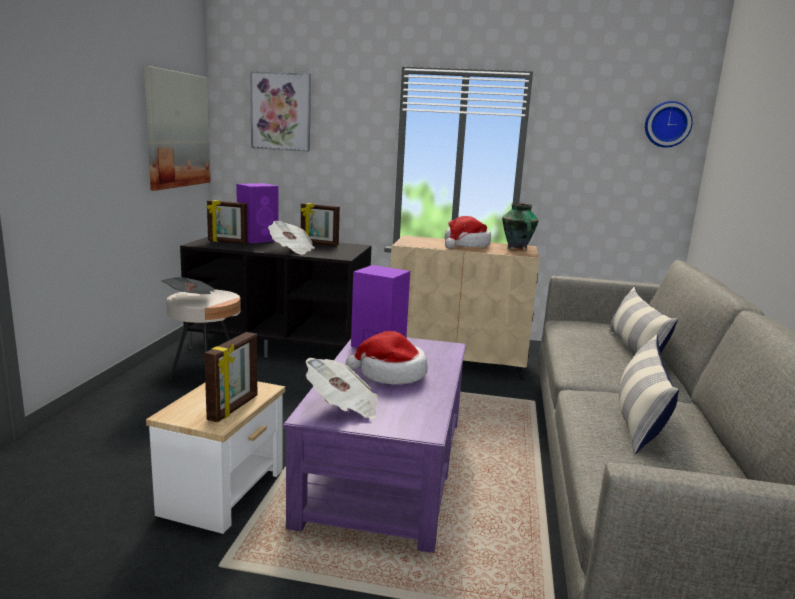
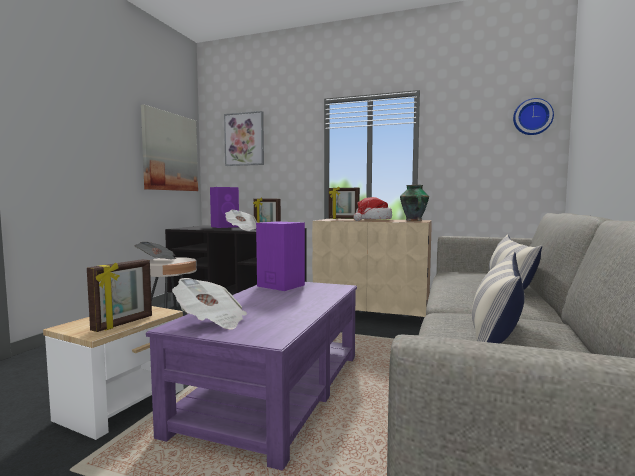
camera: 10 degrees right, 10 degrees down
(227, 242) = (201, 227): picture frame -> picture frame (343, 219)
(390, 374) = (274, 302): hat -> none

